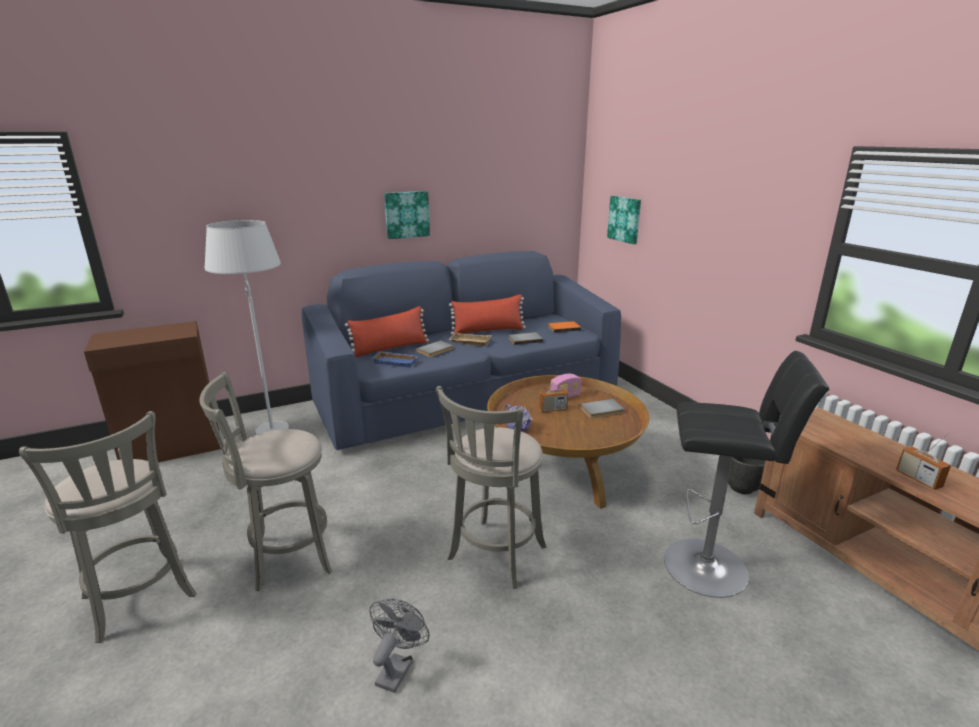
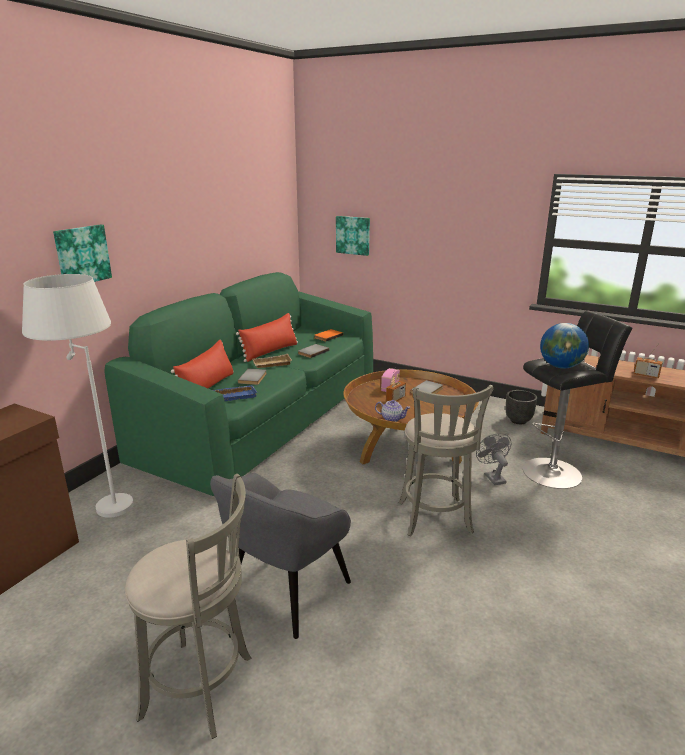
camera: 35 degrees left, 0 degrees up
(286, 556) = (287, 591): grey stool -> grey armchair
(397, 668) = (467, 613): grey fan -> grey fan (492, 477)
(406, 214) = (180, 250): picture -> picture (82, 255)
(468, 396) = (265, 417): blue sofa -> green sofa
(716, 420) = (561, 366): none -> globe

